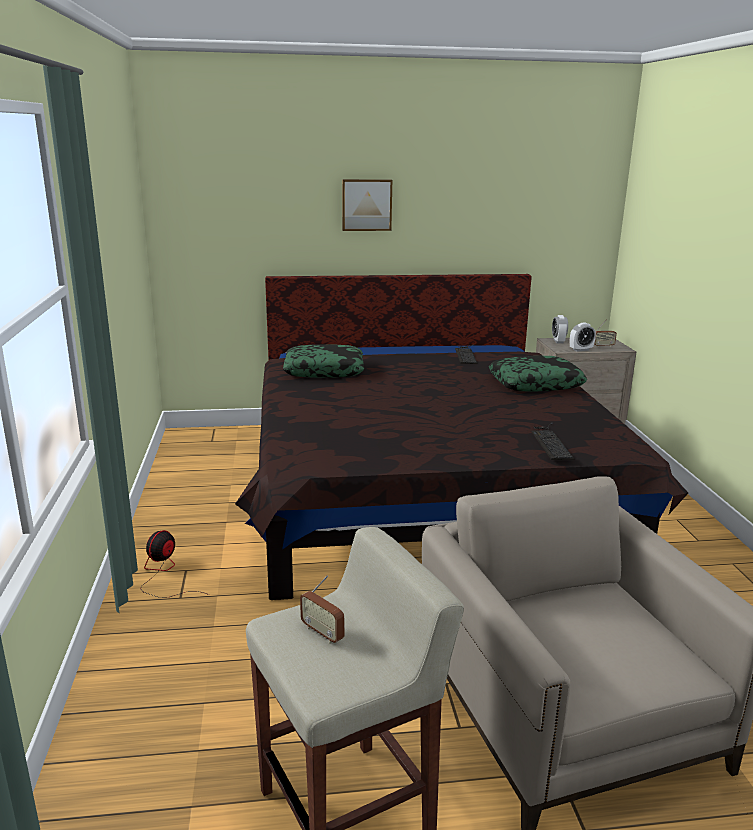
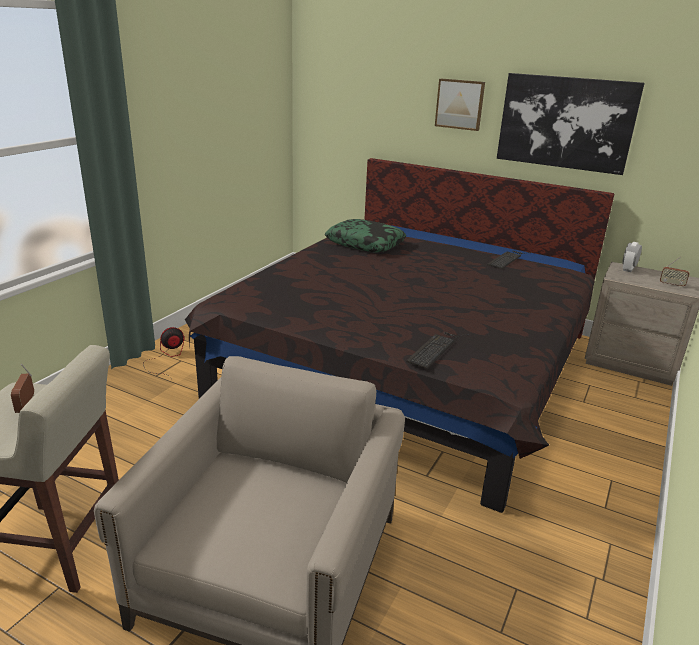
camera: 35 degrees right, 5 degrees up
(476, 213) = (565, 123): none -> picture
(535, 383) = (524, 298): pillow -> none
(581, 350) = (637, 282): alarm clock -> none

